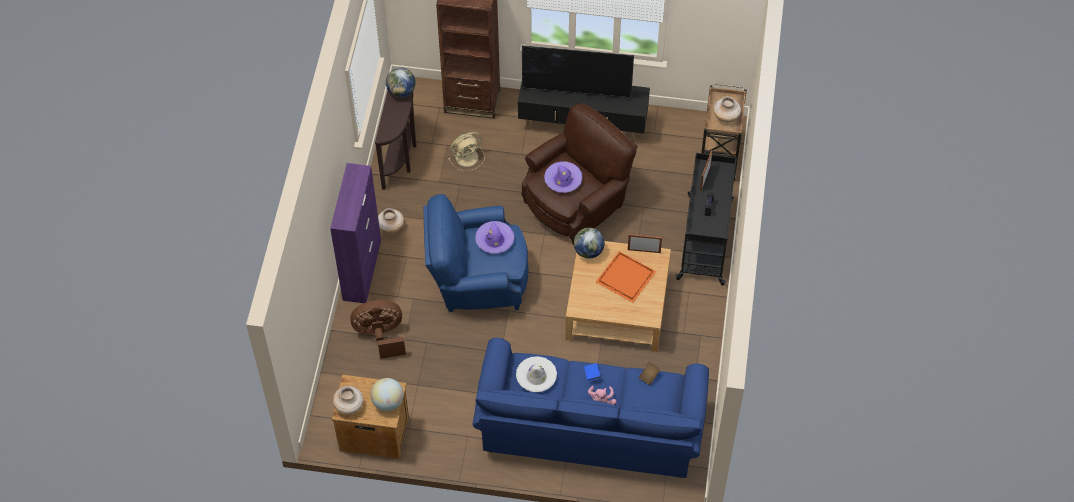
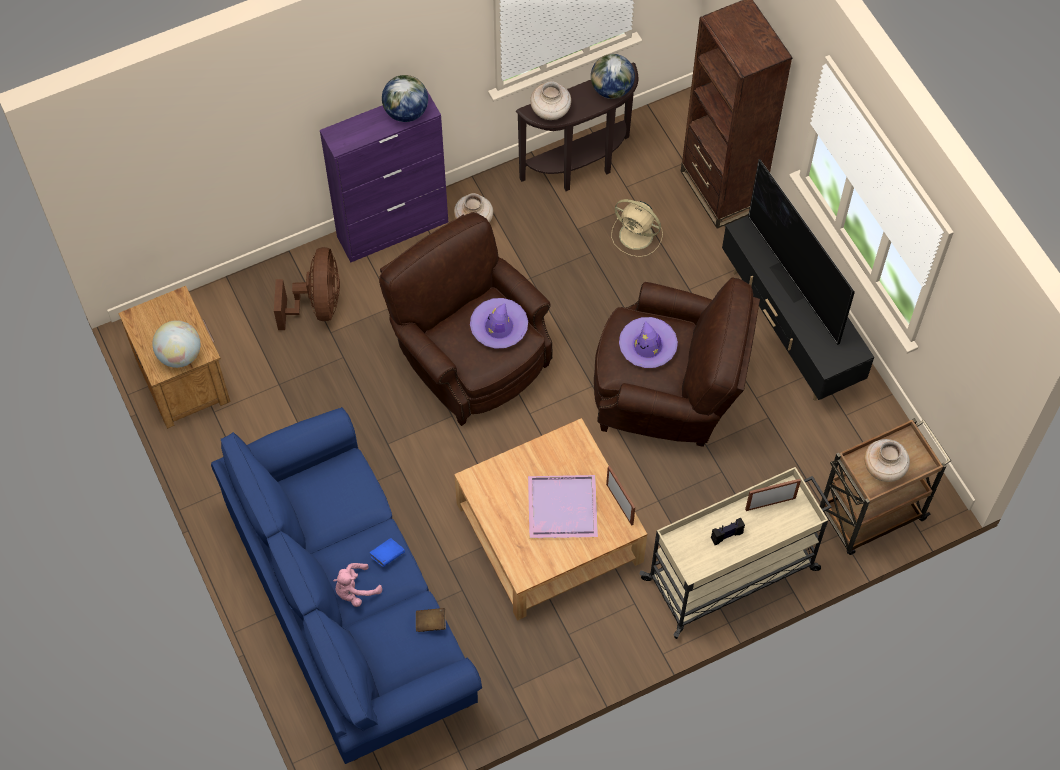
camera: 55 degrees right, 5 degrees up
(349, 406) = (147, 319): beige vase -> beige vase (550, 111)
(381, 336) = (317, 305): brown fan -> brown fan turned 45 degrees clockwise
(476, 280) = (469, 355): blue armchair -> brown armchair
(536, 376) = (338, 494): white hat -> none
(588, 251) = (569, 441): globe -> globe (406, 112)
(626, 278) = (561, 509): orange tray -> purple tray
(705, 238) = (732, 573): black cart -> beige cart

